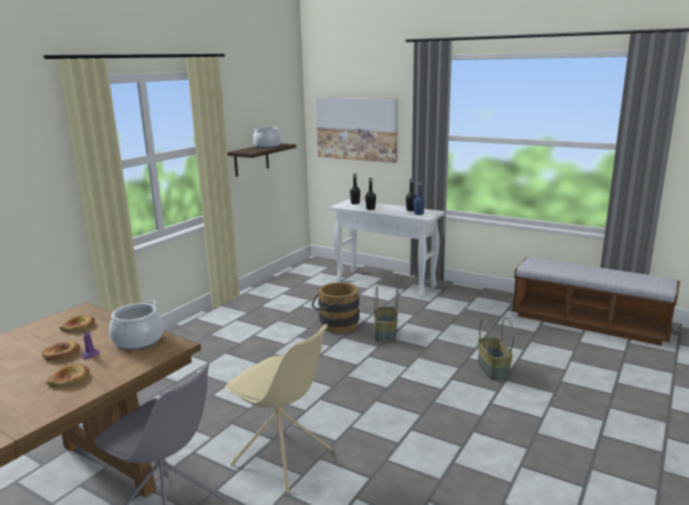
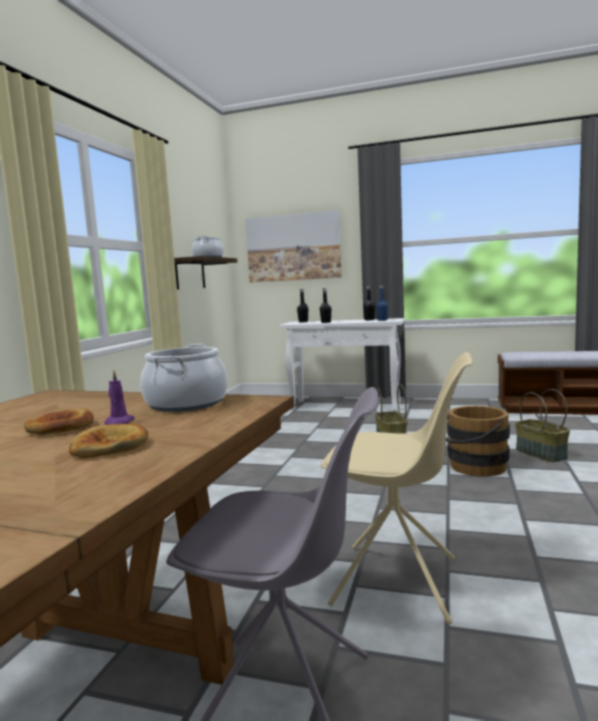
camera: 15 degrees left, 10 degrees down
(78, 326) = (61, 405): bread -> none
(335, 325) = (325, 442): brown bucket -> brown bucket (473, 467)

